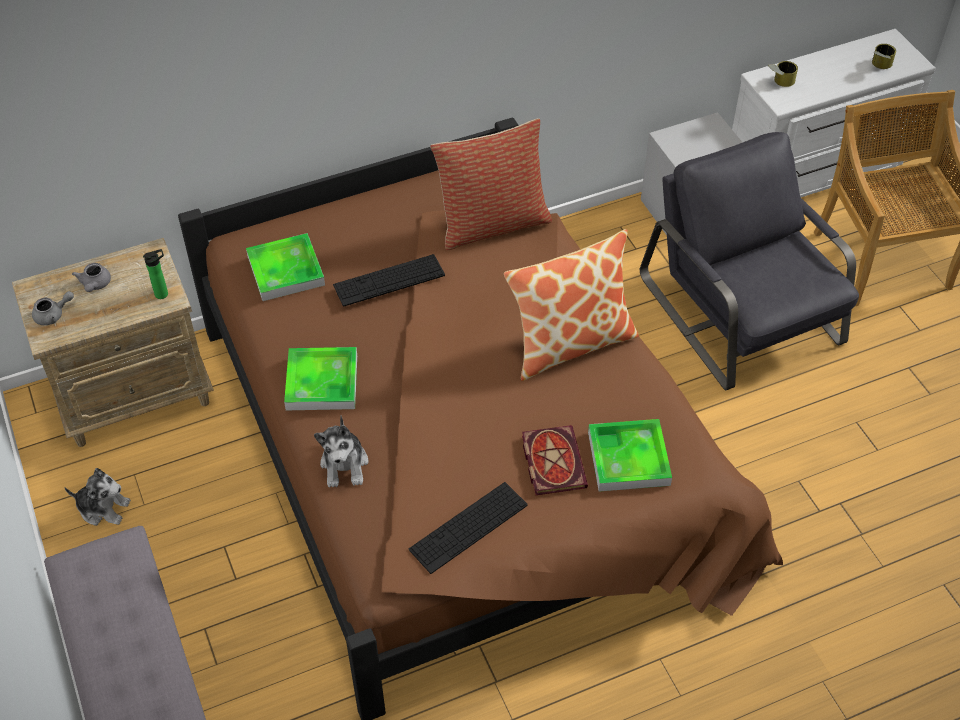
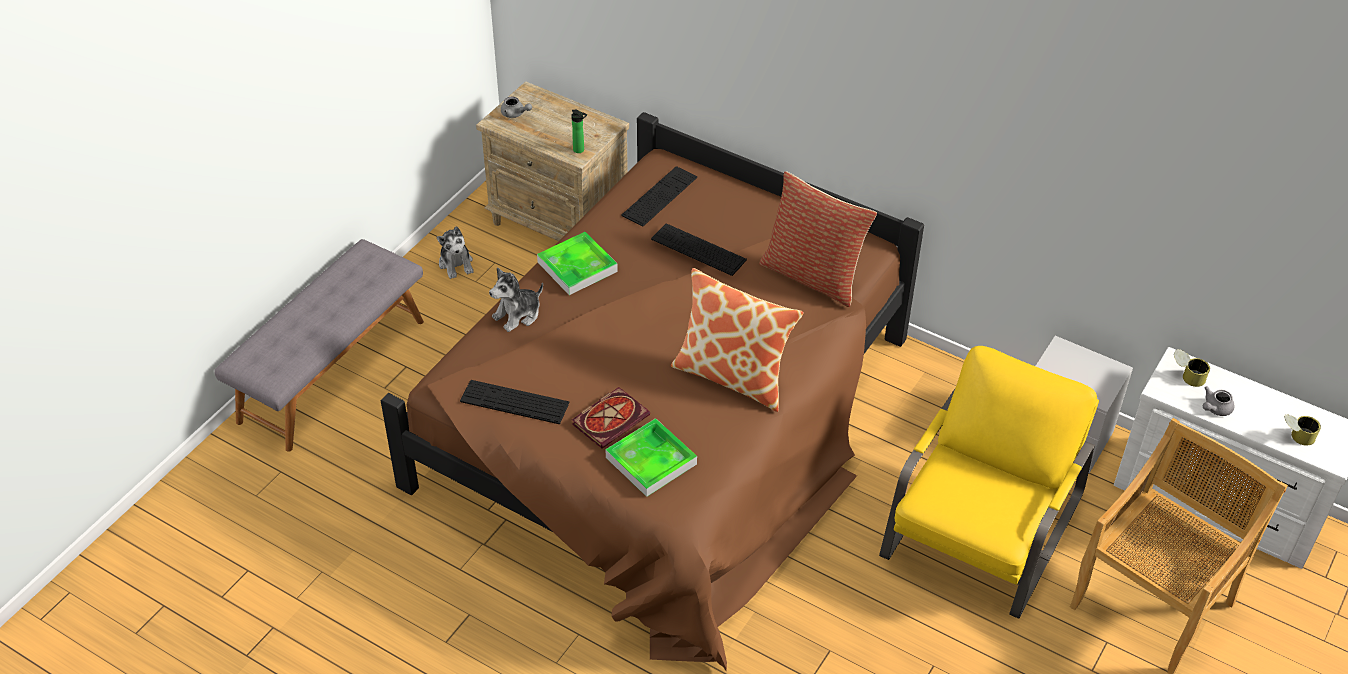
camera: 55 degrees right, 5 degrees down
(95, 285) = (557, 117): grey teapot -> grey teapot (1214, 409)
(286, 271) = (659, 196): tray -> keyboard
(743, 311) = (981, 529): grey armchair -> yellow armchair

